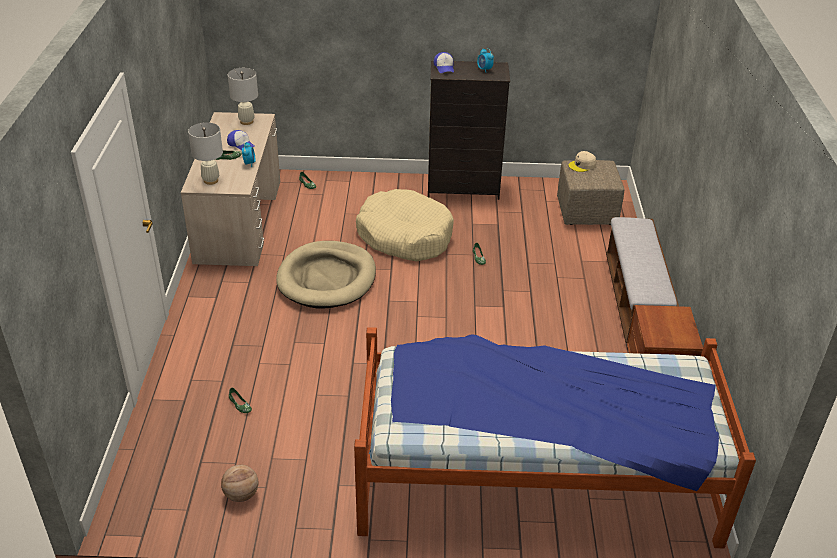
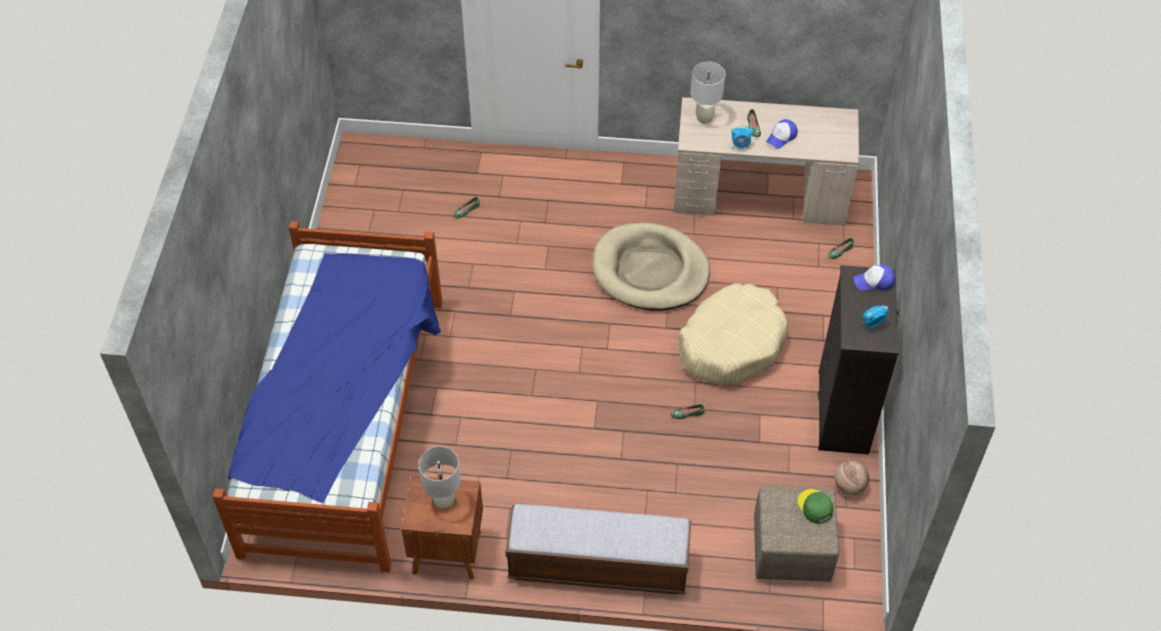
camera: 95 degrees right, 15 degrees up
(241, 495) = (363, 217): basketball -> basketball (849, 486)
(247, 121) = (836, 139): white table lamp -> white table lamp (444, 502)
(582, 165) = (815, 507): beige cap -> green cap

